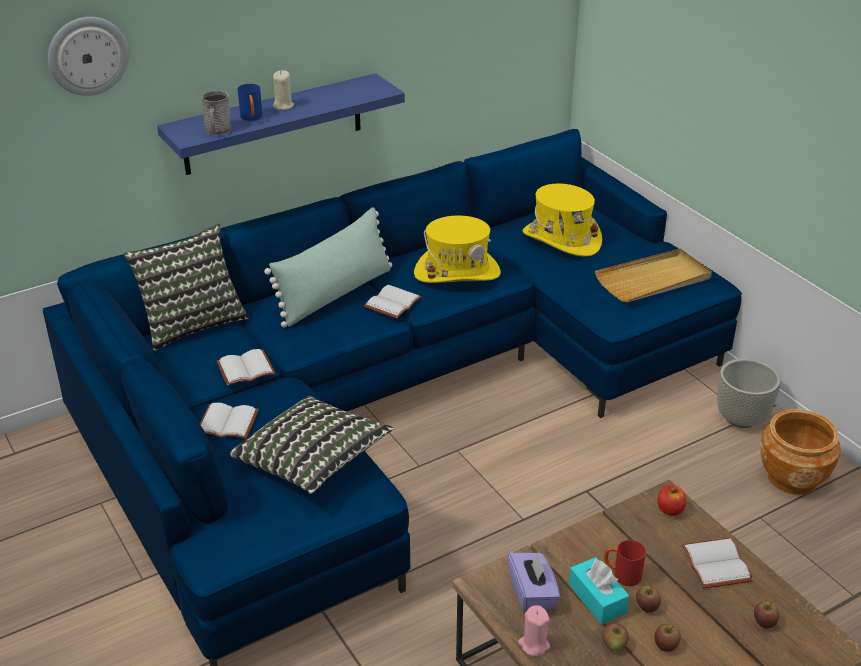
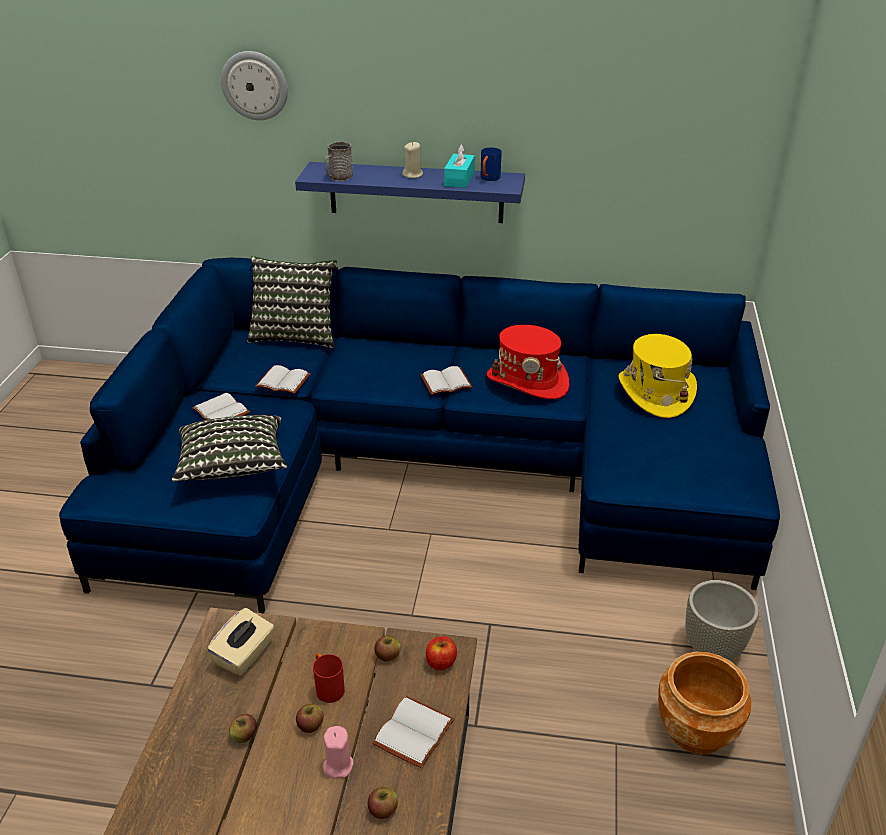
camera: 40 degrees right, 0 degrees up
(252, 118) = (376, 176): blue mug -> blue mug (488, 179)
(335, 294) = (414, 357): green pillow -> none
(457, 272) = (527, 381): yellow hat -> red hat
(532, 594) = (244, 655): purple tissue box -> beige tissue box
(534, 644) = (192, 692): pink candle -> pink candle (338, 765)
(597, 599) = (283, 692): turquoise tissue box -> turquoise tissue box (459, 179)
(654, 280) = (694, 464): beige tray -> none
(666, 645) = (280, 766): apple -> apple (388, 655)

